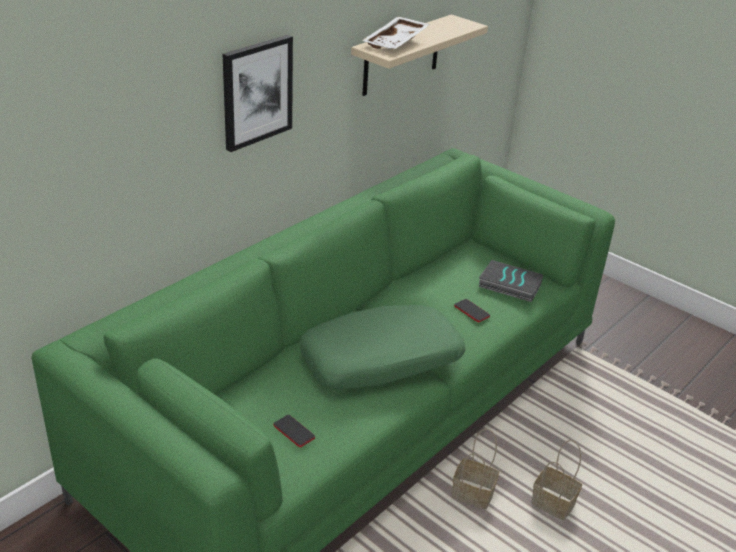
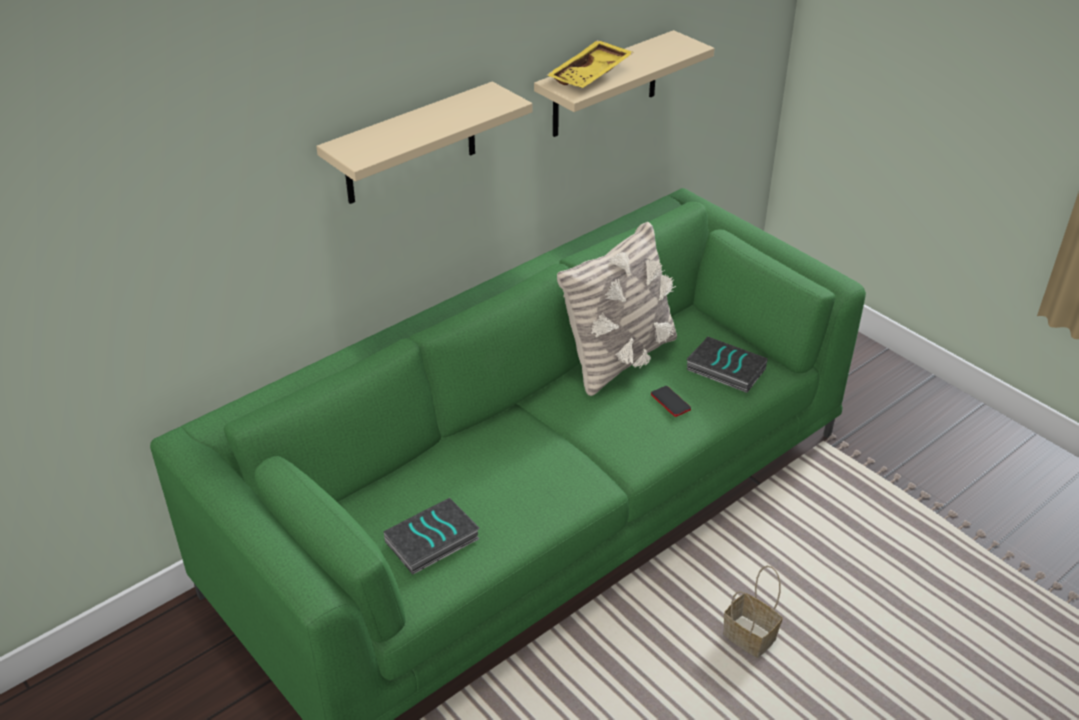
camera: 10 degrees right, 5 degrees up
(256, 92) = (410, 145): picture -> beige shelf
(294, 431) = (432, 542): phone -> book
(381, 361) = (549, 461): green pillow -> none
(397, 42) = (591, 75): white tray -> yellow tray
(422, 280) = (619, 359): none -> beige pillow
(474, 494) = (657, 619): basket -> none

